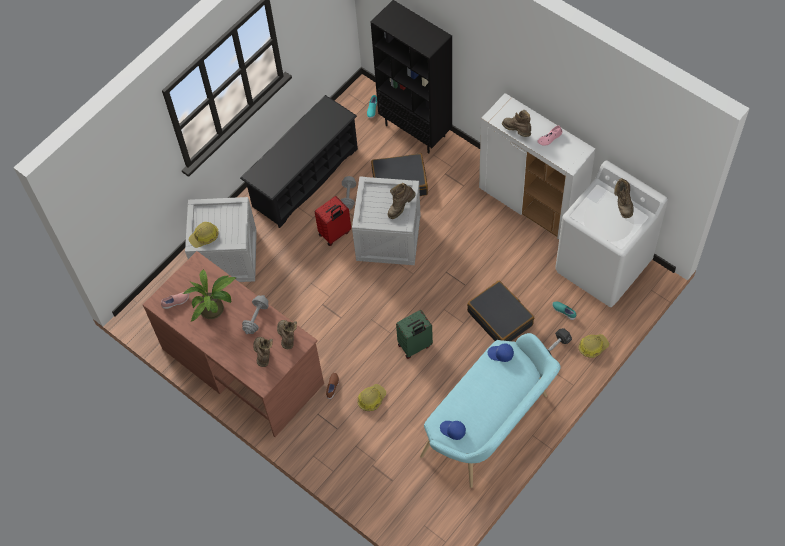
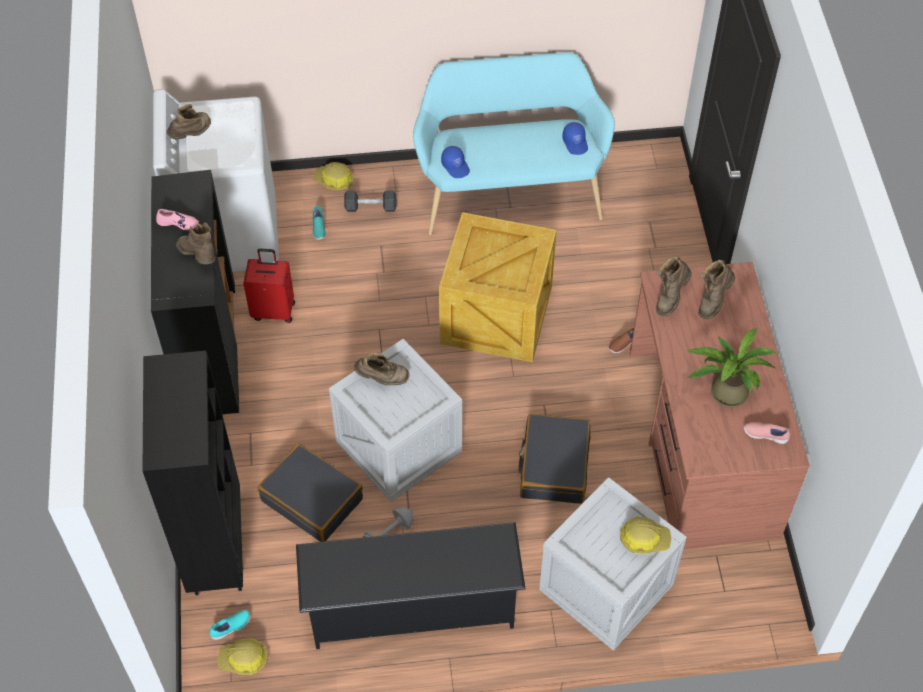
camera: 140 degrees left, 5 degrees down
(256, 318) = (686, 344): grey dumbbell -> none
(335, 234) = (451, 503): red suitcase -> red suitcase (274, 310)
(371, 399) = (596, 302): hard hat -> hard hat (244, 659)
(415, 346) = (498, 314): green suitcase -> crate
(500, 318) = (384, 271): black suitcase -> black suitcase (554, 465)
(517, 131) = (199, 257): brown boot -> brown boot turned 135 degrees clockwise
(532, 203) = (209, 350): white cabinet -> black cabinet

